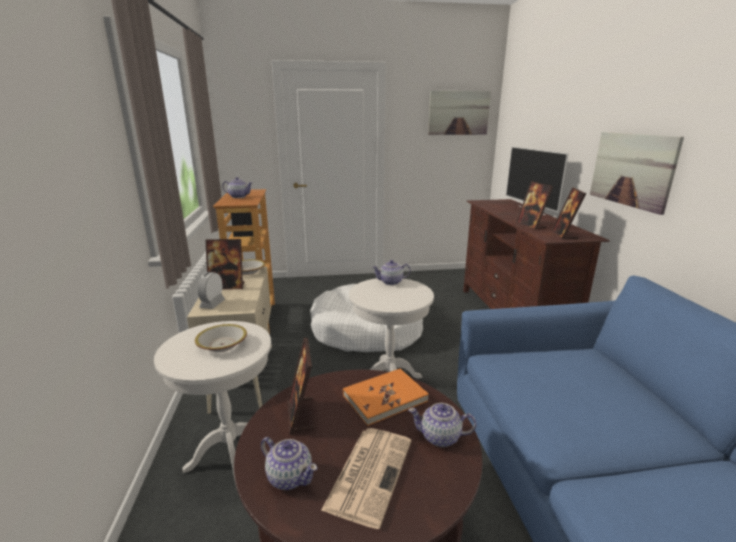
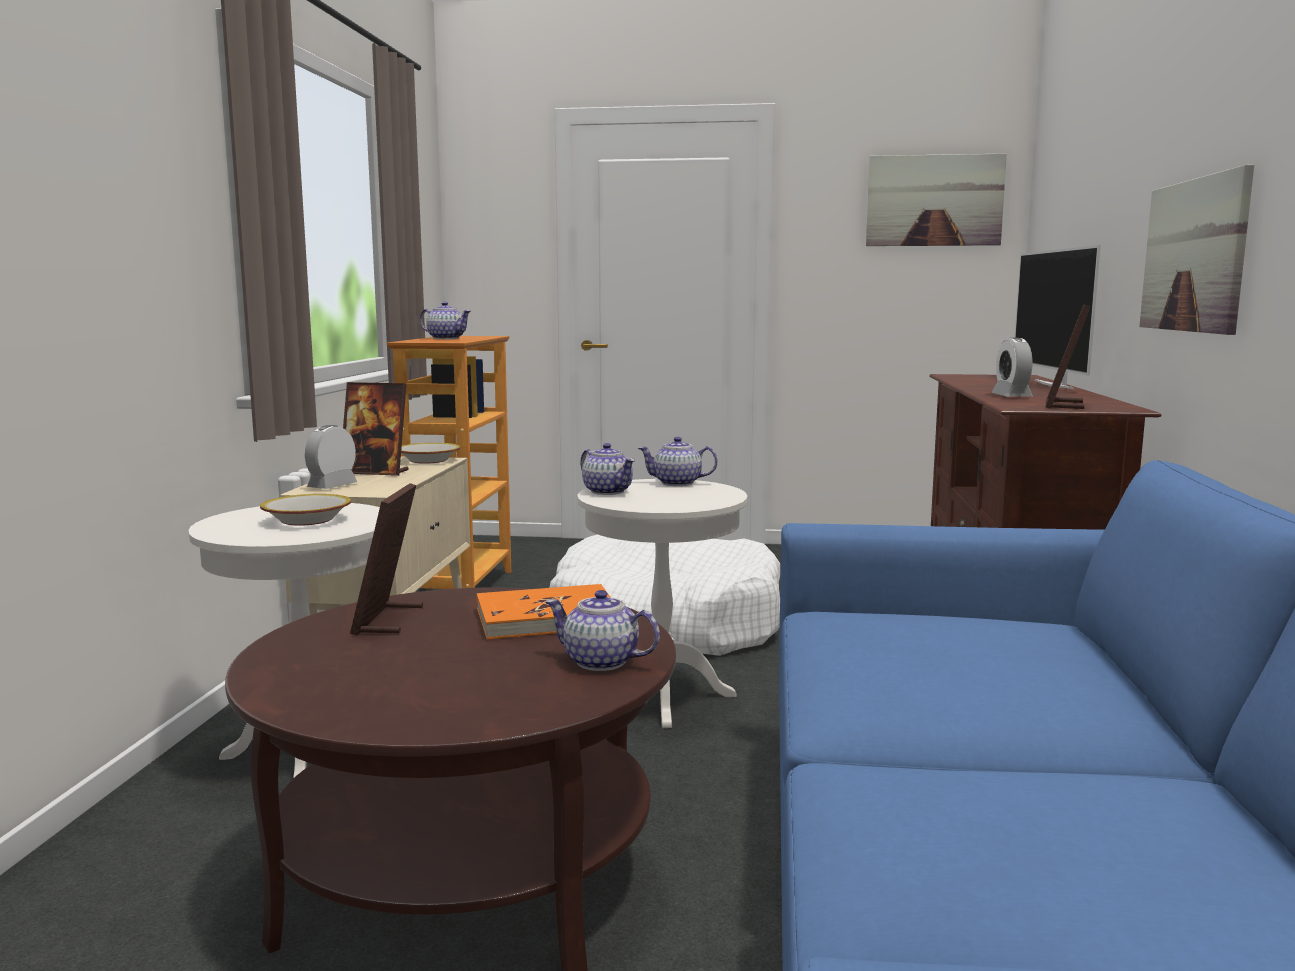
camera: 15 degrees right, 10 degrees down
(289, 476) = (313, 668): teapot -> teapot (607, 491)
(369, 472) = (442, 678): newspaper -> none
(531, 225) = (1011, 396): picture frame -> alarm clock

